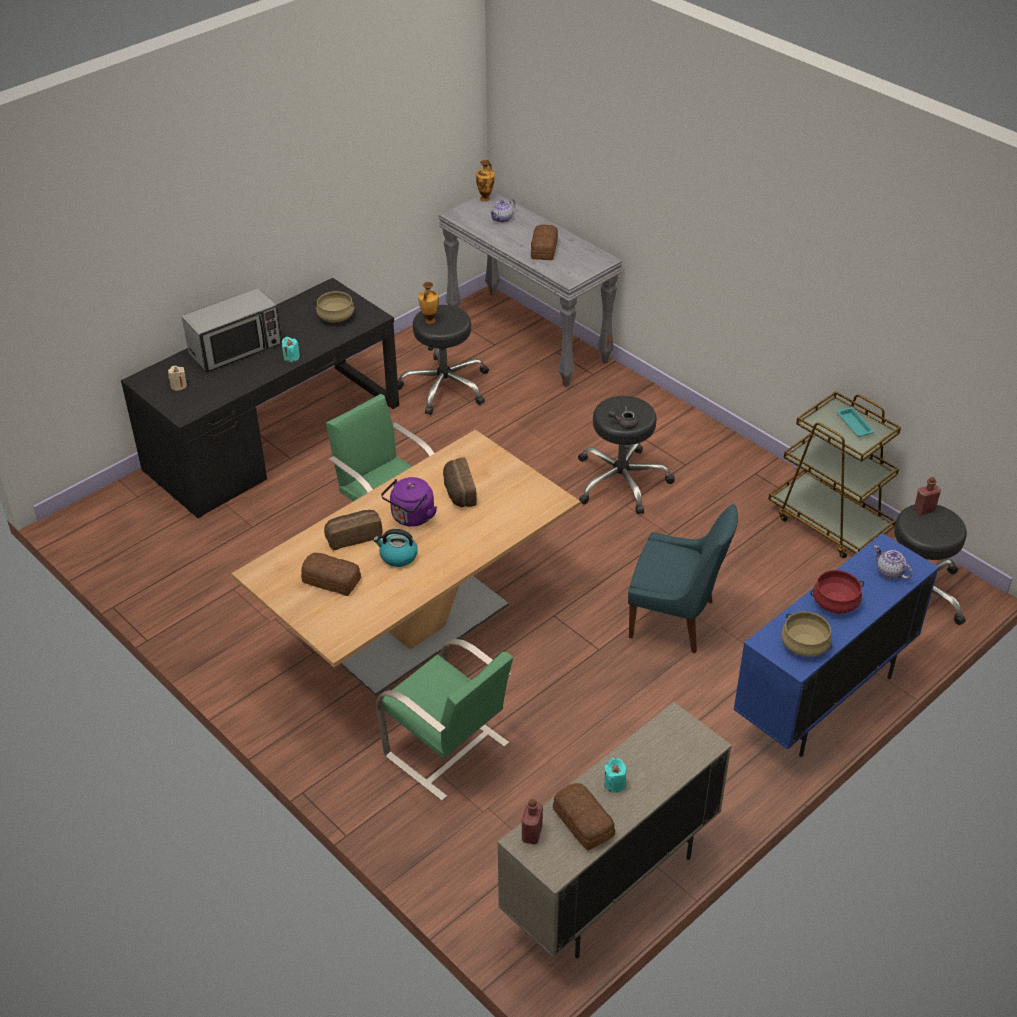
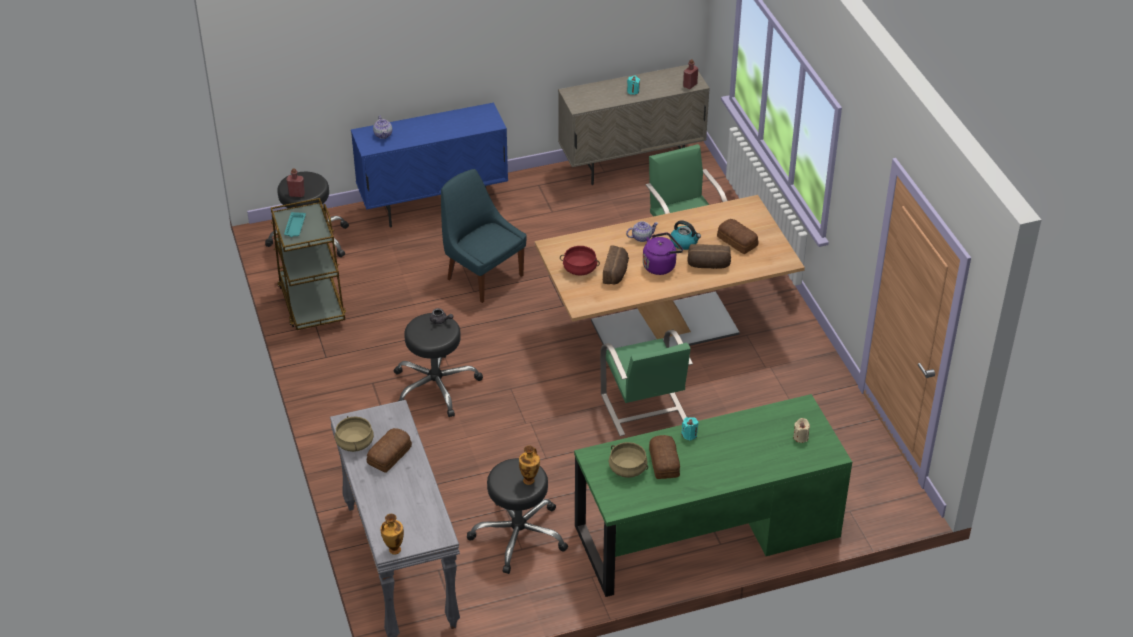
camera: 155 degrees left, 0 degrees up
(236, 349) = (735, 461): microwave -> none
(274, 438) = (706, 532): black desk -> green desk
(502, 219) = (398, 511): teapot -> teapot (642, 237)
(583, 823) = (661, 82): bread -> bread (664, 462)
(805, 645) = (473, 116): beige cooking pot -> beige cooking pot (354, 443)
(835, 602) = (433, 130): red cooking pot -> red cooking pot (579, 269)

